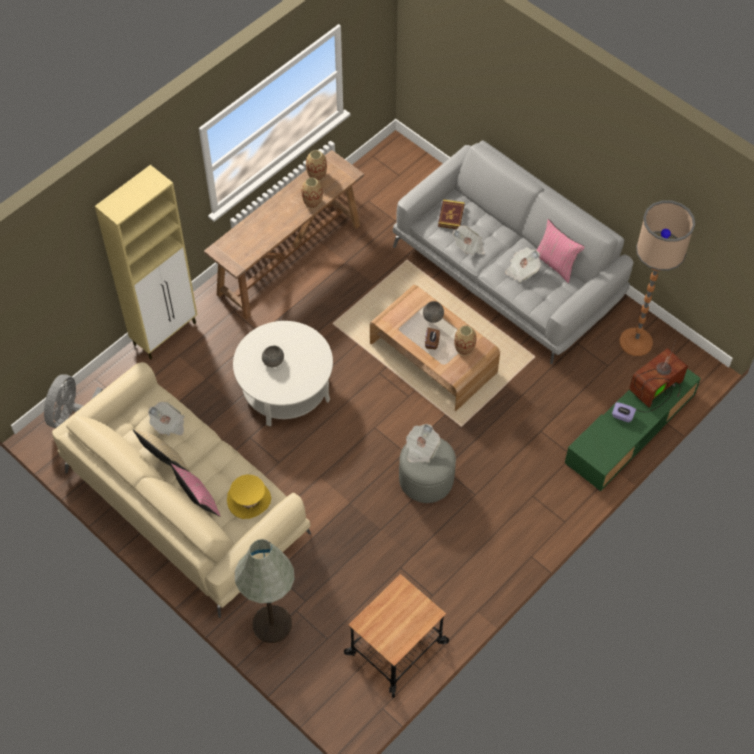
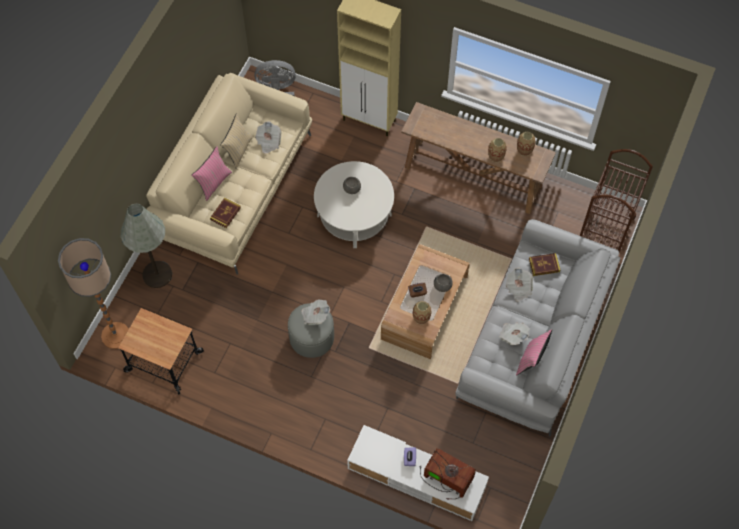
camera: 70 degrees right, 5 degrees up
(249, 500) = (225, 214): yellow hat -> book
(409, 170) = (604, 231): none -> brown cart
(630, 429) = (417, 477): green tv stand -> white tv stand
(636, 342) = (507, 459): floor lamp -> floor lamp (115, 335)

